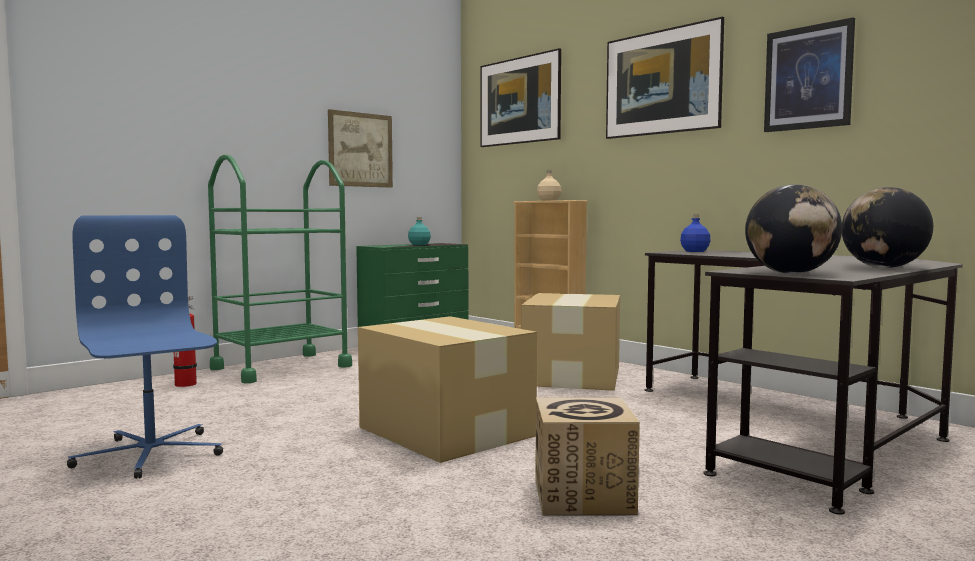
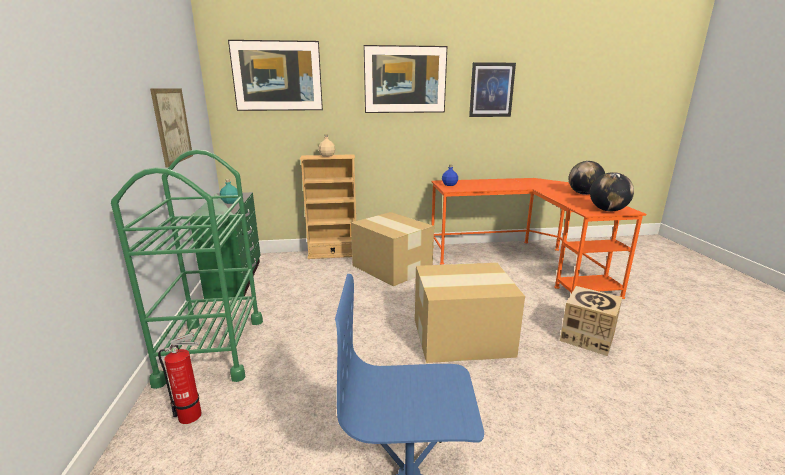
camera: 55 degrees left, 15 degrees up
(794, 426) = (522, 261): black desk -> orange desk

